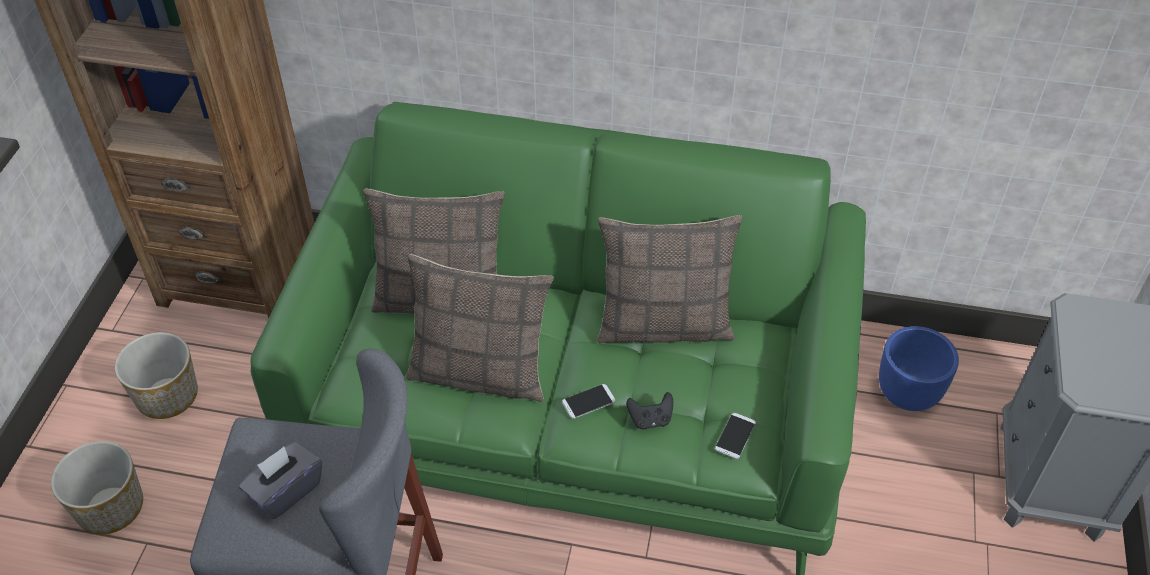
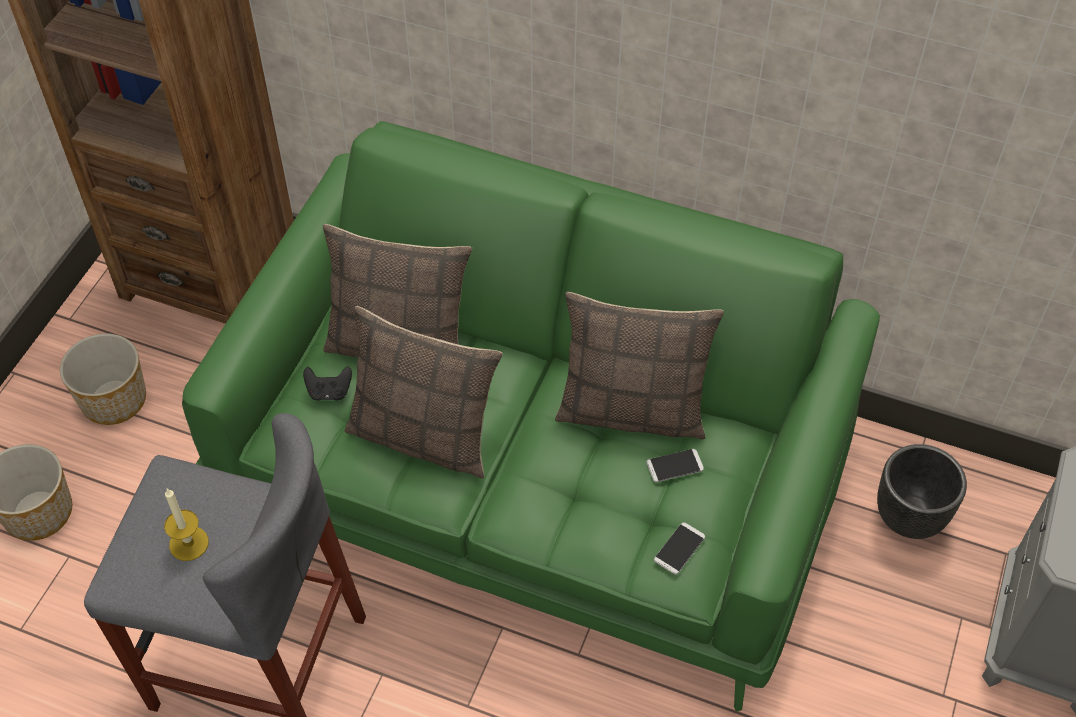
camera: 10 degrees right, 5 degrees up
(285, 491) = (189, 543): grey tissue box -> candle
(588, 402) = (531, 486): phone -> phone (674, 466)
(650, 420) = (592, 516): black game controller -> black game controller (329, 392)
(908, 393) = (910, 516): blue planter -> black planter

